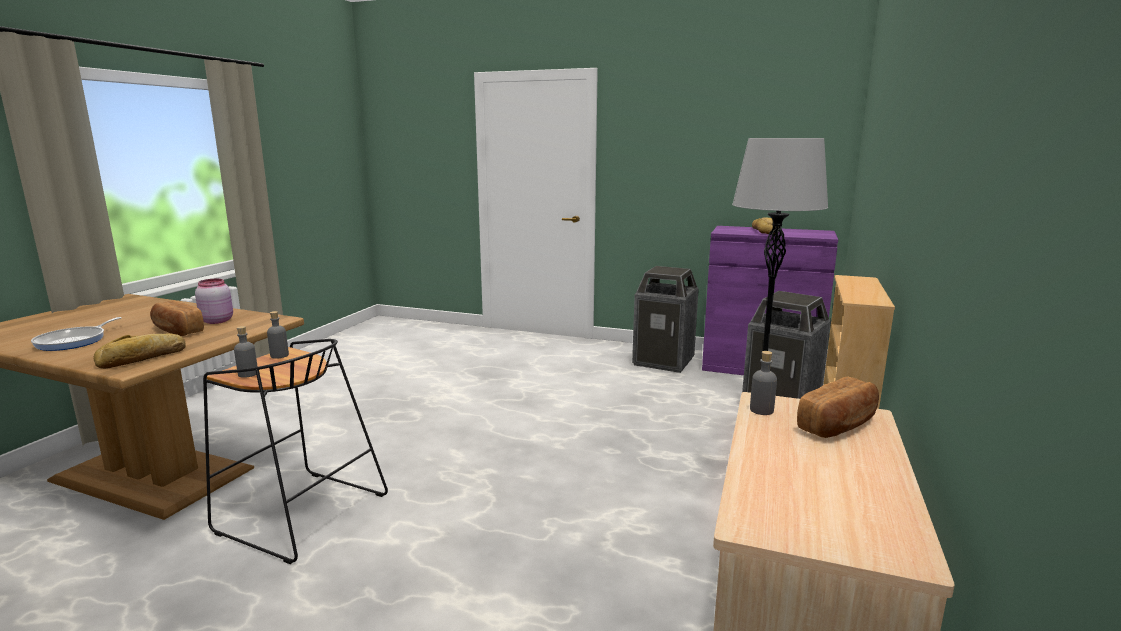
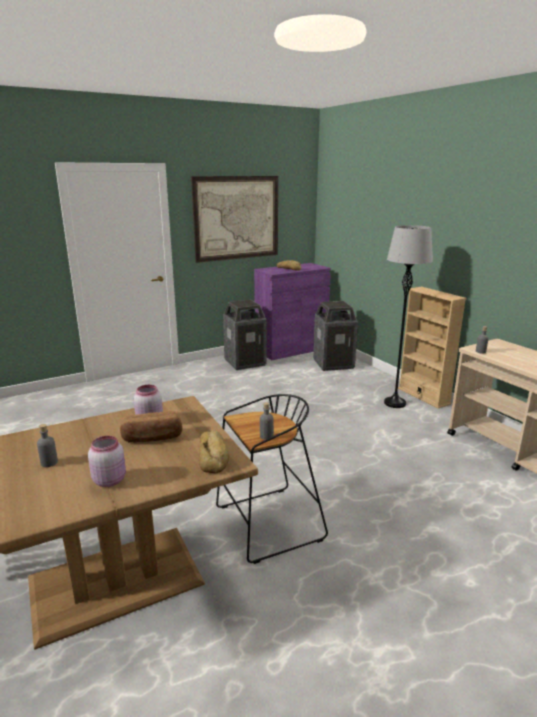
camera: 50 degrees left, 5 degrees up
(74, 341) = (110, 480): frying pan -> pink jar
(279, 355) = (242, 421): grey bottle -> grey bottle (49, 463)
(698, 145) = (237, 218): none -> picture
(839, 425) = (503, 348): bread -> none

